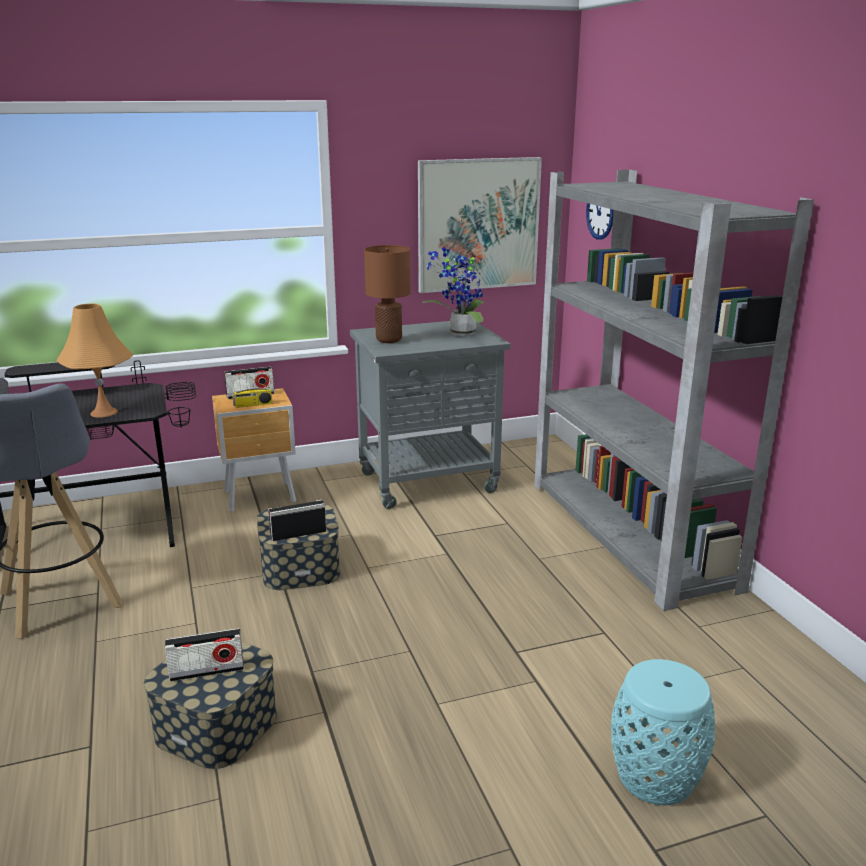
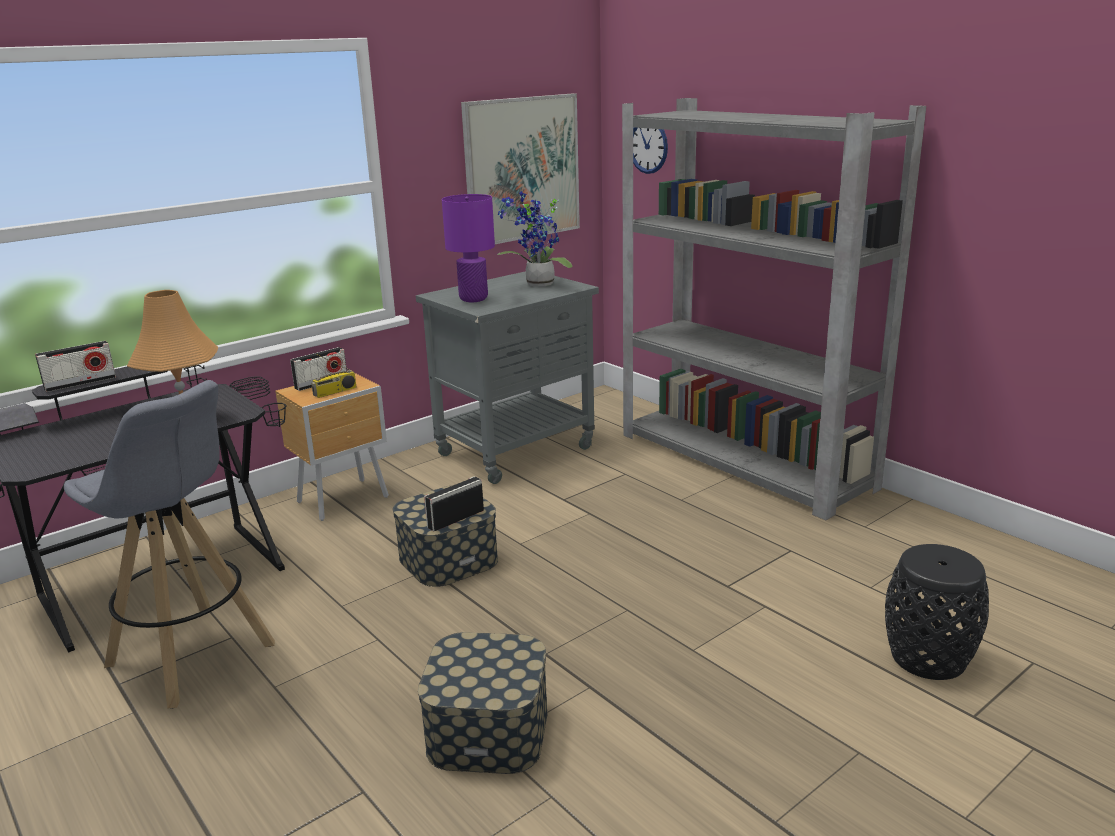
camera: 20 degrees left, 0 degrees up
(207, 671) = (482, 670): radio -> radio (80, 383)
(389, 341) = (474, 300): brown table lamp -> purple table lamp
(655, 777) = (927, 658): turquoise stool -> black stool

